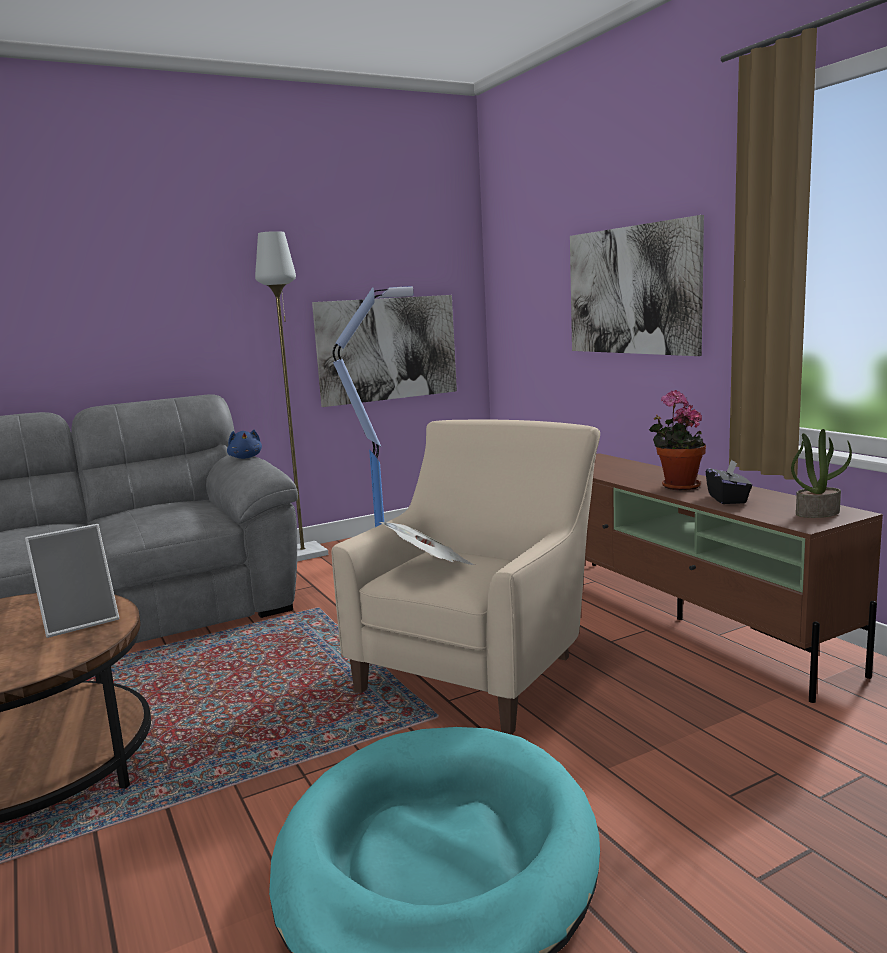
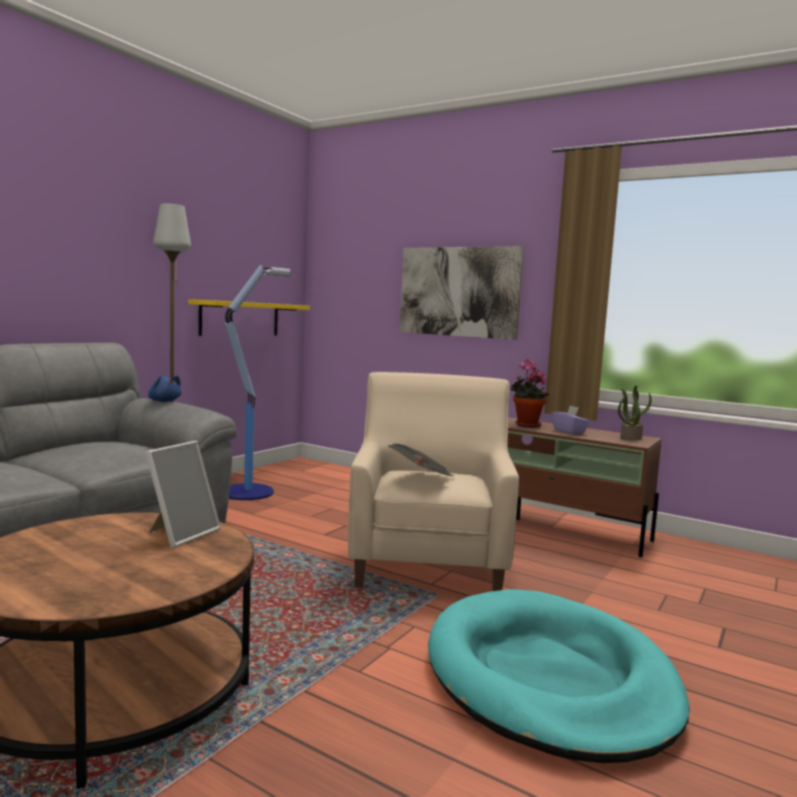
camera: 30 degrees left, 5 degrees down
(387, 349) = (240, 318): picture -> yellow shelf
(728, 499) = (569, 431): black tissue box -> purple tissue box

